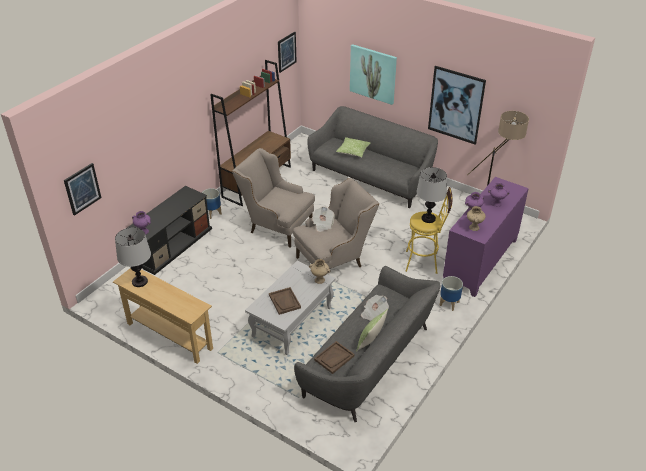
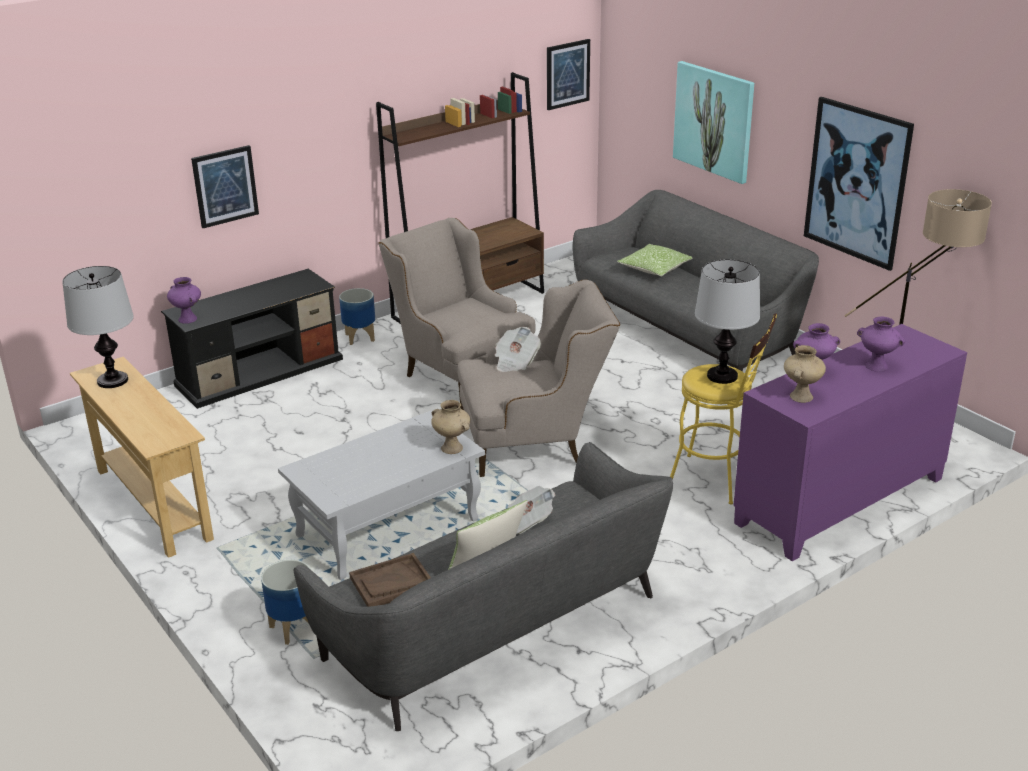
camera: 20 degrees right, 10 degrees down
(82, 188) = (70, 202): picture -> picture (225, 186)
(284, 301) = (361, 469): brown tray -> none
(449, 304) = (727, 562): planter -> planter (292, 628)

